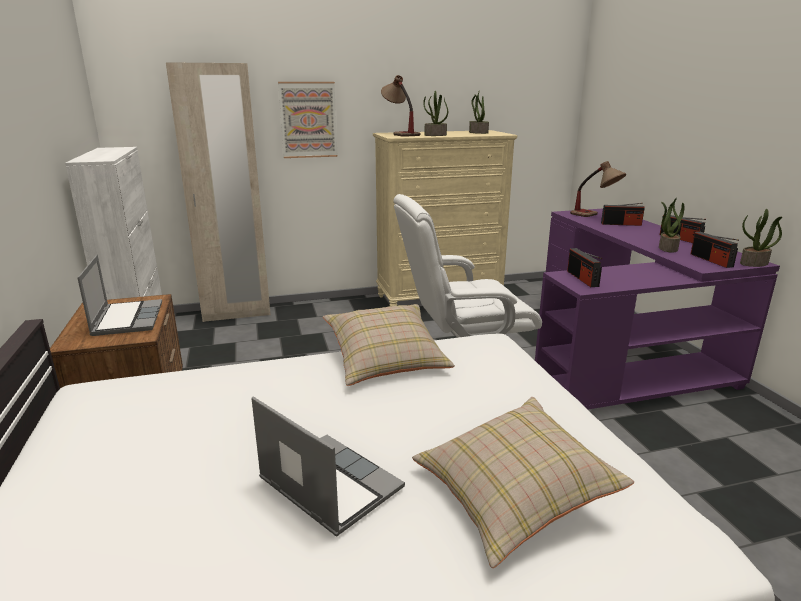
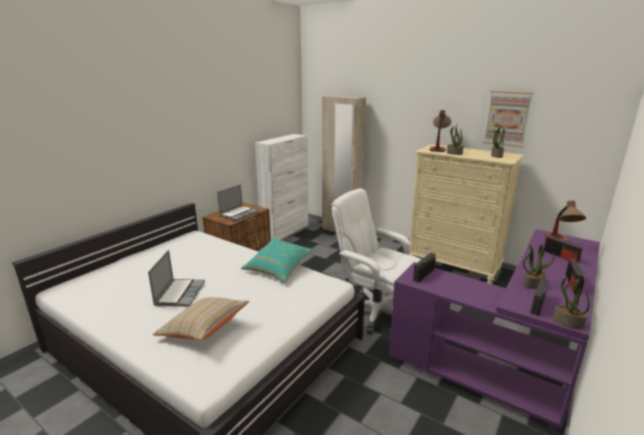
camera: 50 degrees right, 0 degrees up
(308, 120) = (395, 131): picture -> picture (507, 118)
(385, 361) = (278, 268): beige pillow -> turquoise pillow

